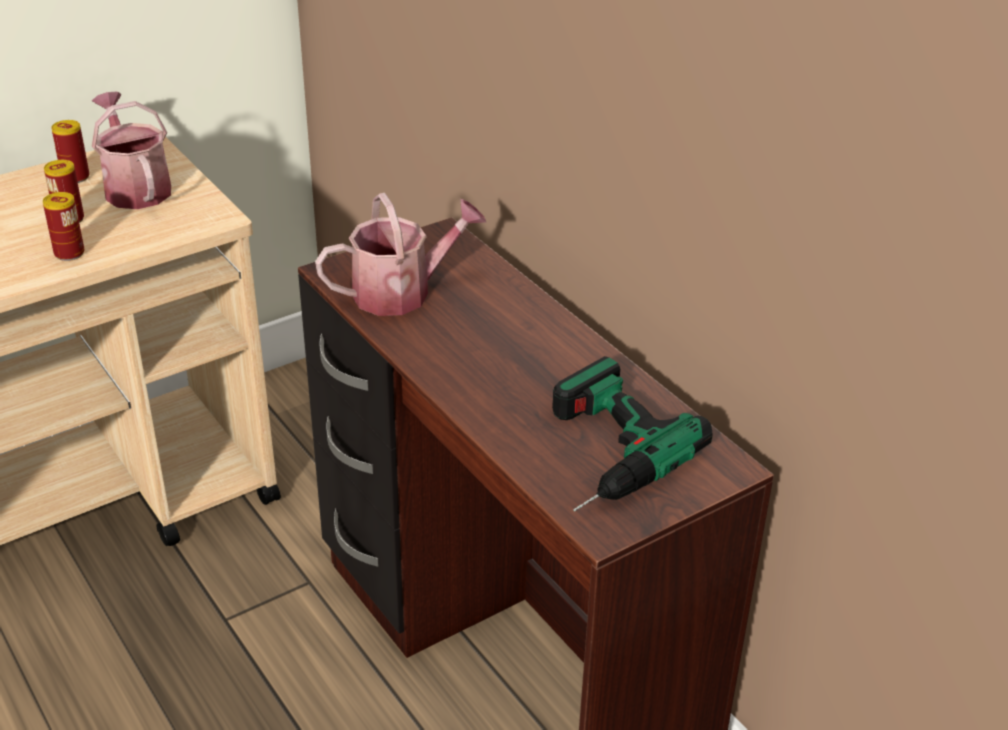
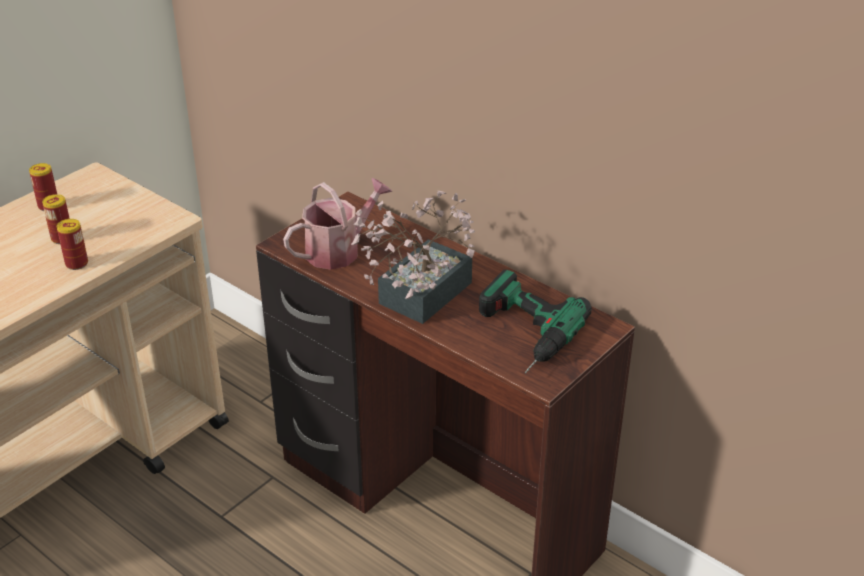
camera: 15 degrees left, 0 degrees up
(135, 187) = (99, 206): watering can -> none
(476, 375) = (417, 298): none -> potted plant

